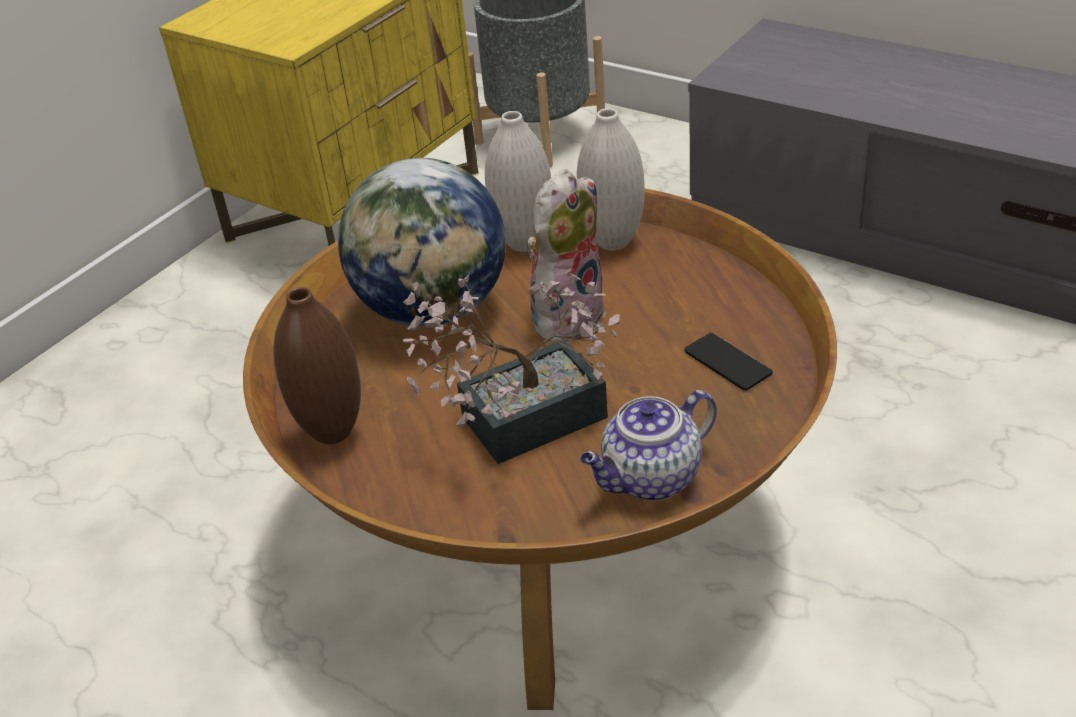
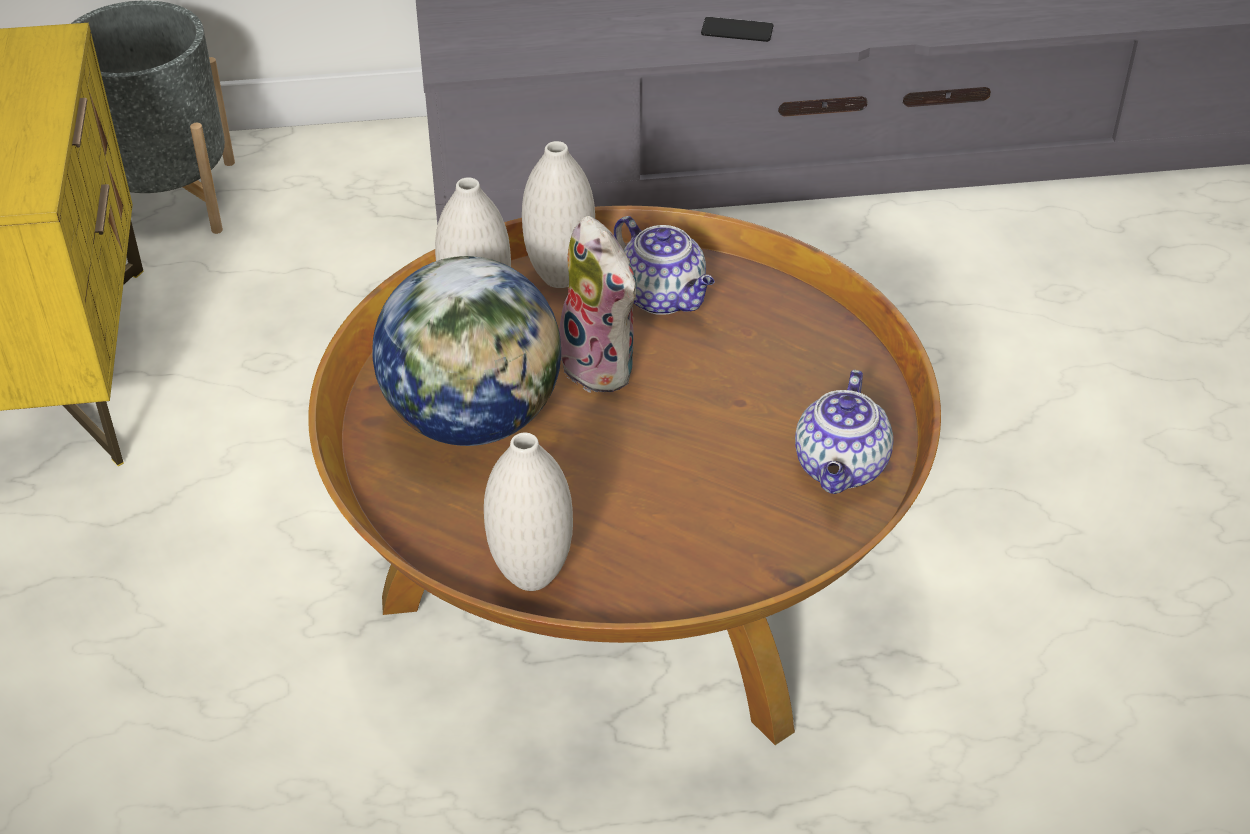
camera: 45 degrees left, 5 degrees up
(332, 432) = (531, 576): brown vase -> white vase
(518, 423) = (681, 480): potted plant -> none
(566, 315) = (604, 365): plush toy -> plush toy turned 150 degrees clockwise
(672, 287) = (664, 297): none -> teapot
(727, 362) = (786, 343): phone -> phone (737, 30)

